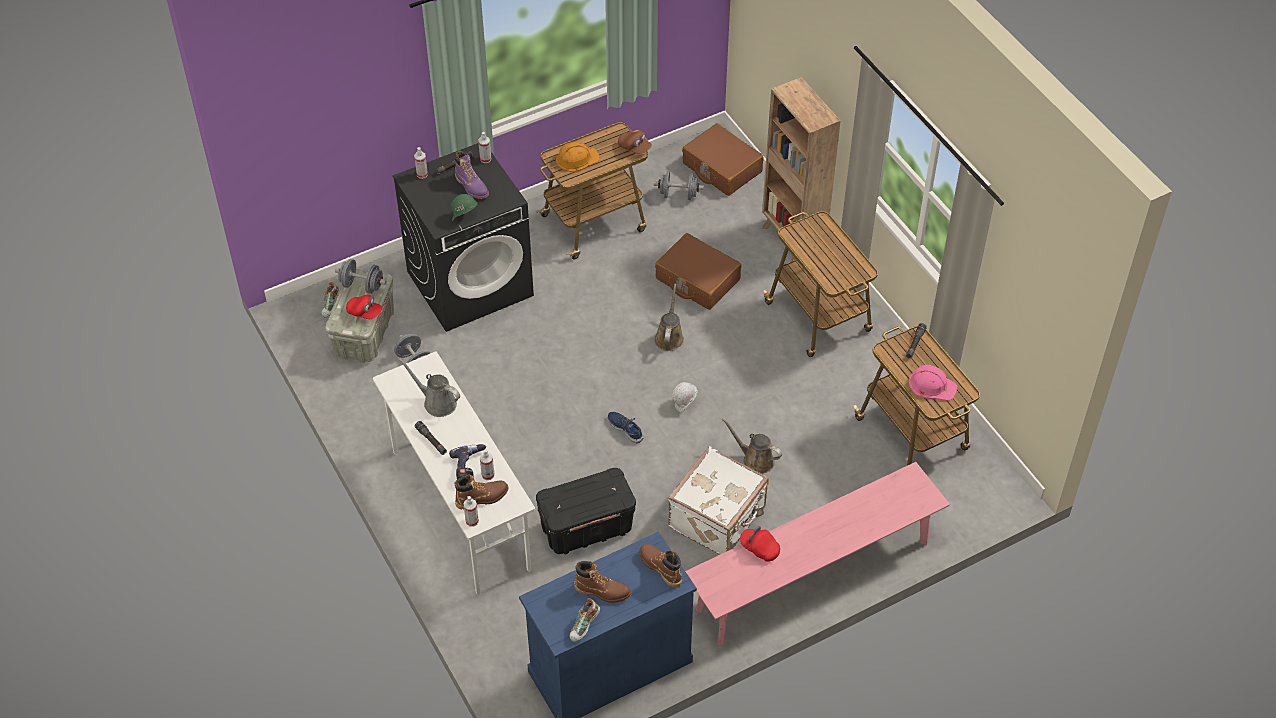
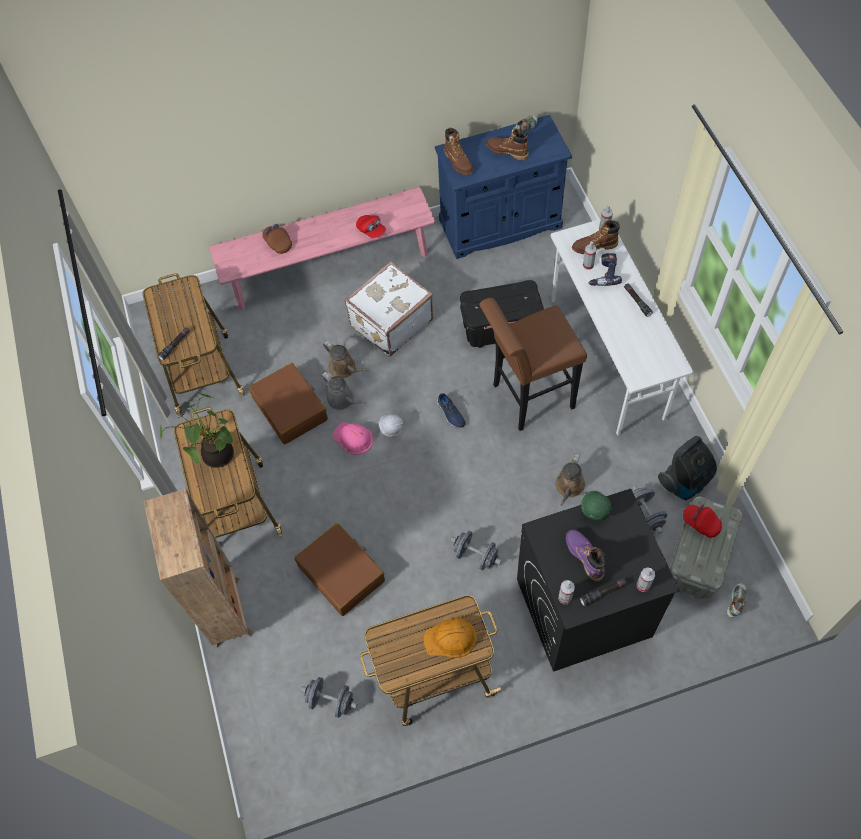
camera: 165 degrees left, 10 degrees up
(362, 285) = (705, 559): grey dumbbell -> grey dumbbell (475, 556)
(374, 397) = (685, 482): none -> vacuum cleaner
(437, 402) = (631, 337): grey watering can -> grey watering can (342, 400)
(545, 455) = (527, 398): none -> brown stool
(634, 148) = (378, 643): brown cap -> brown cap (278, 243)
(669, 337) = (388, 507): brown watering can -> brown watering can (569, 487)
(721, 168) = (269, 736): brown suitcase -> brown suitcase (291, 409)
(827, 255) = (215, 456): none -> potted plant
(932, 385) = (180, 303): pink hard hat -> pink hard hat (353, 438)

